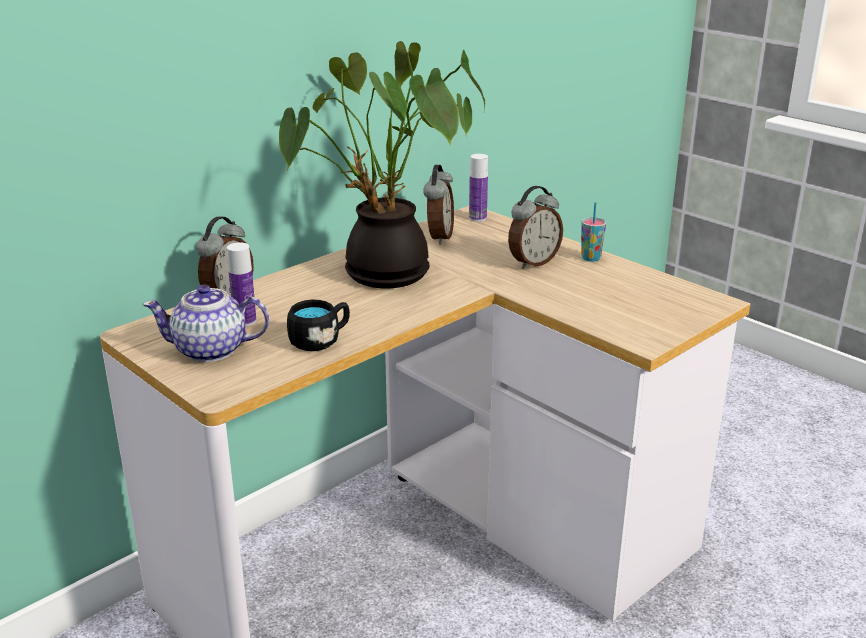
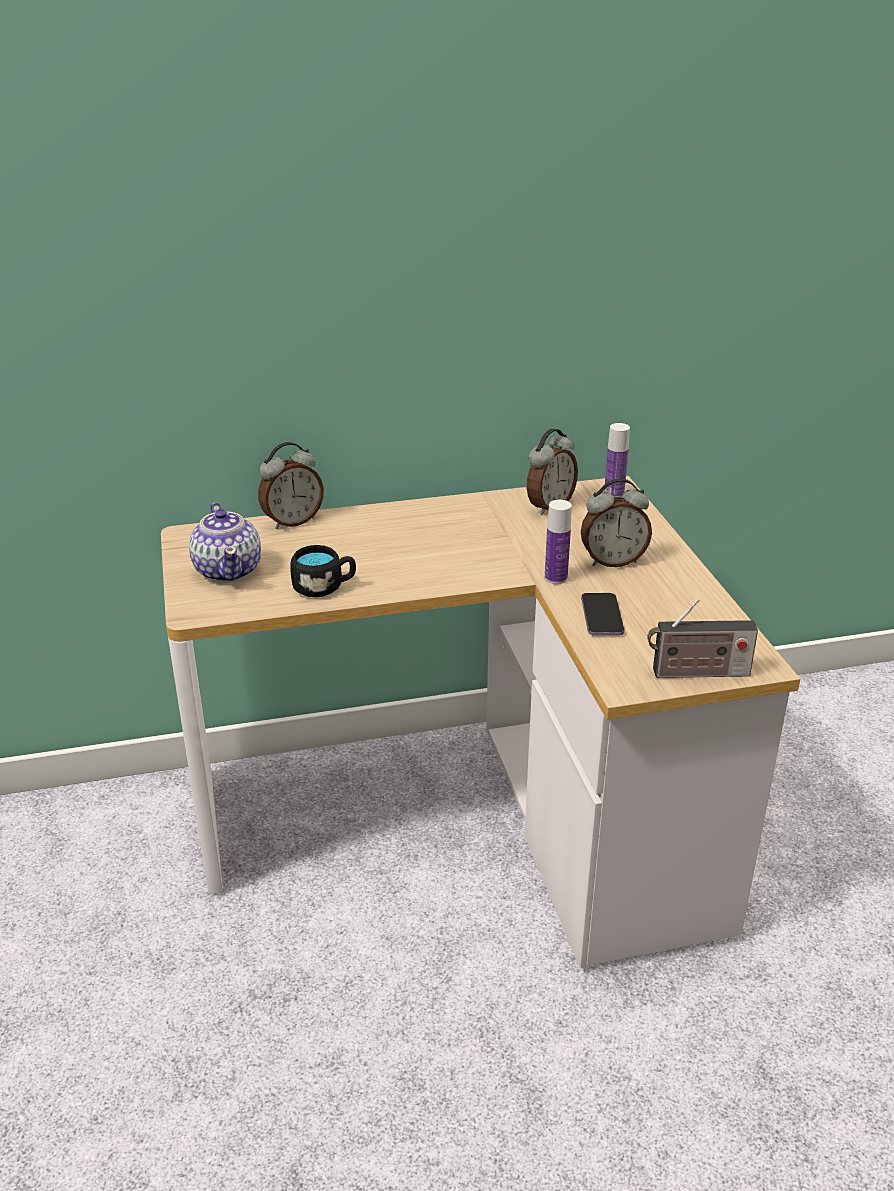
camera: 30 degrees right, 5 degrees up
(211, 350) = (228, 570): teapot -> teapot turned 135 degrees counterclockwise
(245, 321) = (283, 549): bottle -> bottle (555, 578)
(383, 276) = (448, 537): potted plant -> none
(571, 301) = (602, 617): none -> phone
(591, 258) = (680, 573): cup -> none
(682, 319) = (696, 673): none -> radio

